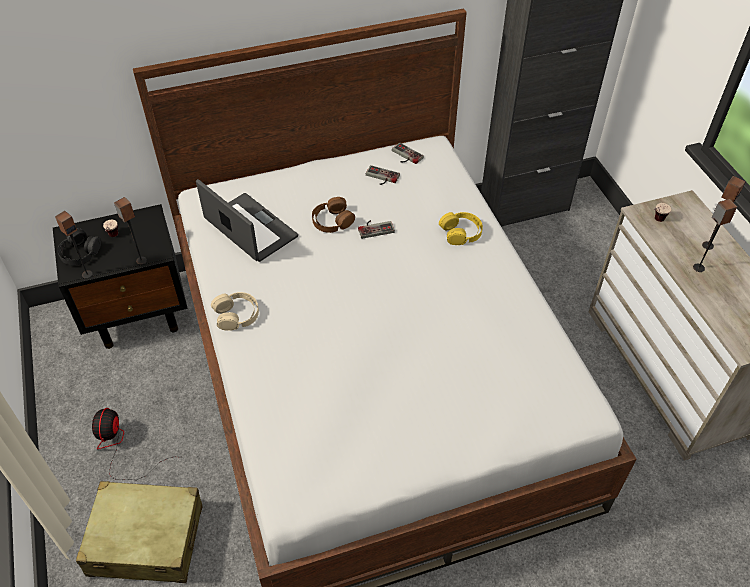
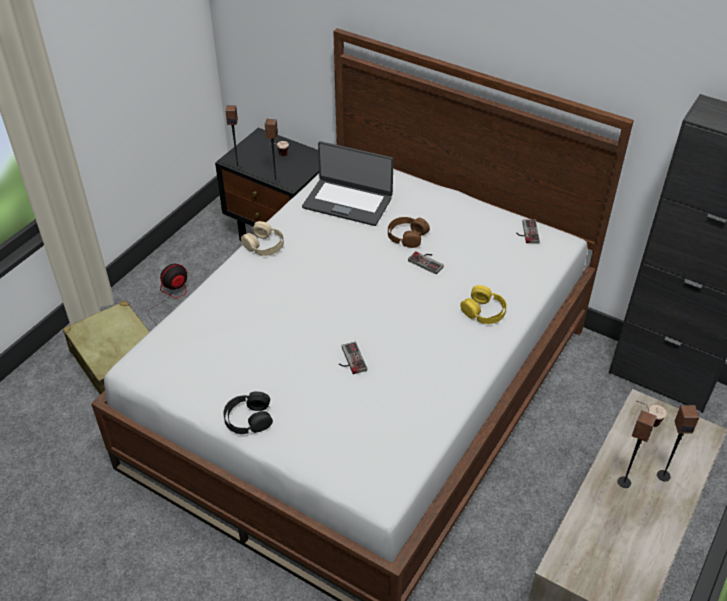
camera: 50 degrees right, 5 degrees down
(80, 252) = (251, 152): black headphones -> black headphones (248, 418)
(249, 229) = (348, 202): laptop -> laptop turned 105 degrees clockwise
(381, 177) = (485, 234): game controller -> game controller (349, 360)

